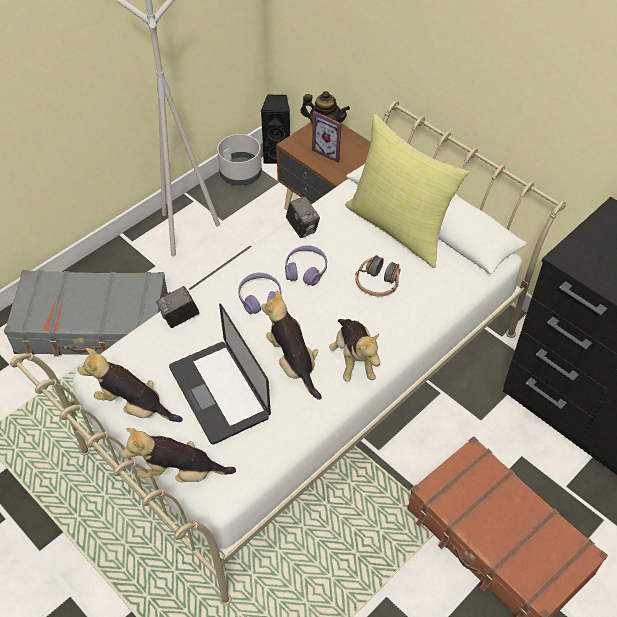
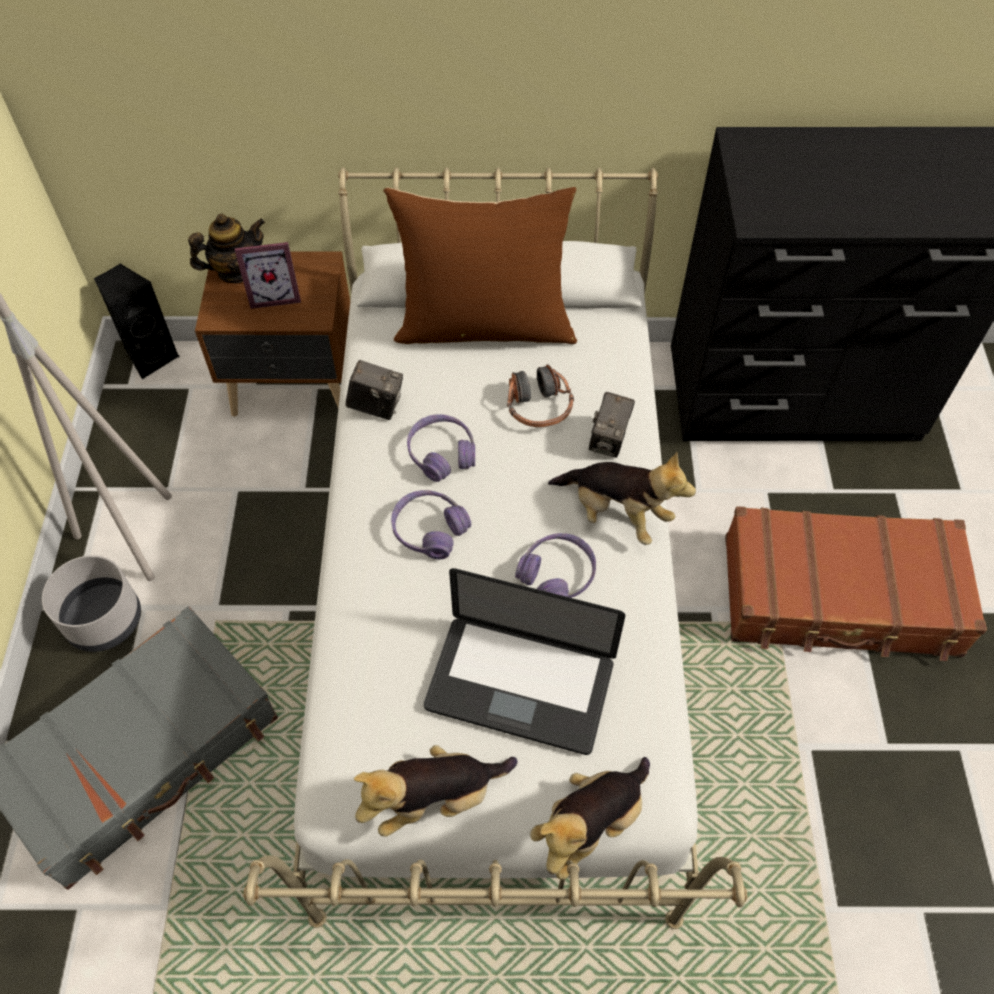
camera: 45 degrees left, 5 degrees up
(180, 318) = (359, 636): camera -> camera (609, 440)
(240, 174) = (127, 413): grey planter -> grey planter (104, 621)
(293, 362) = (557, 575): plush toy -> purple headphones
(399, 227) = (485, 324): yellow pillow -> brown pillow

